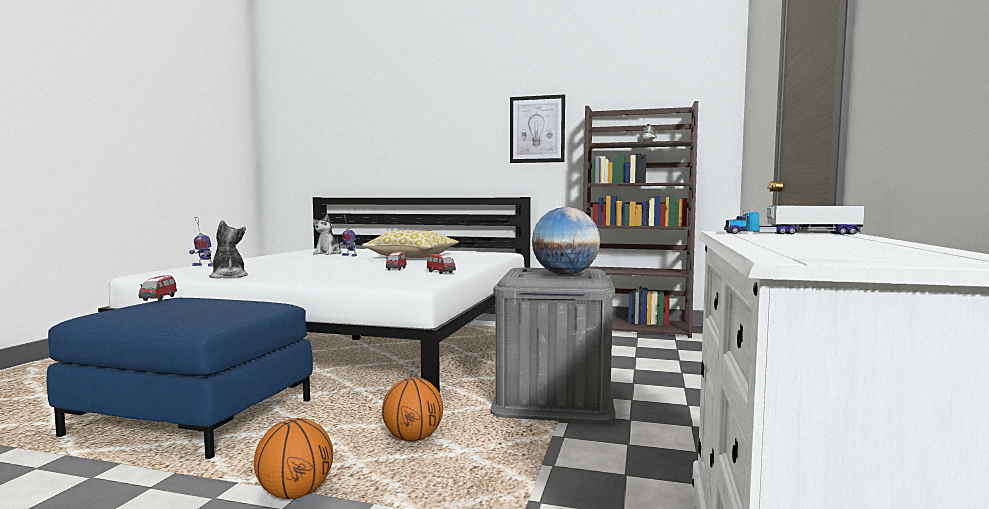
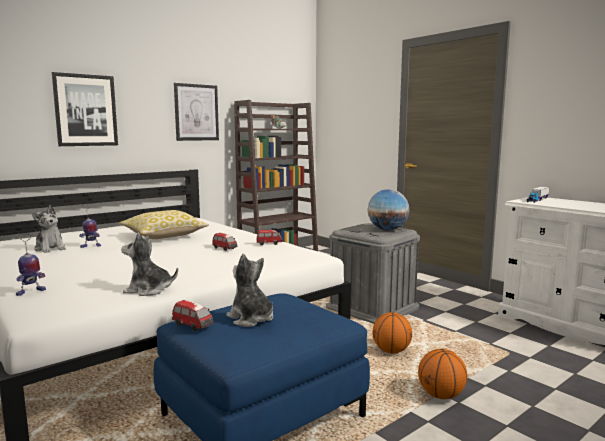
camera: 55 degrees left, 5 degrees up
(182, 305) = (251, 319): none -> plush toy
(420, 134) = (85, 110): none -> picture

